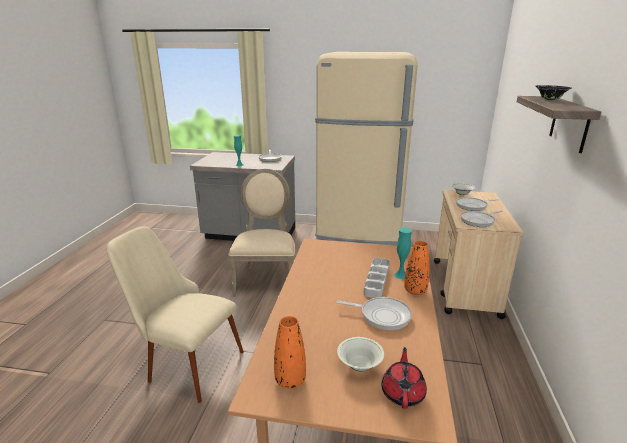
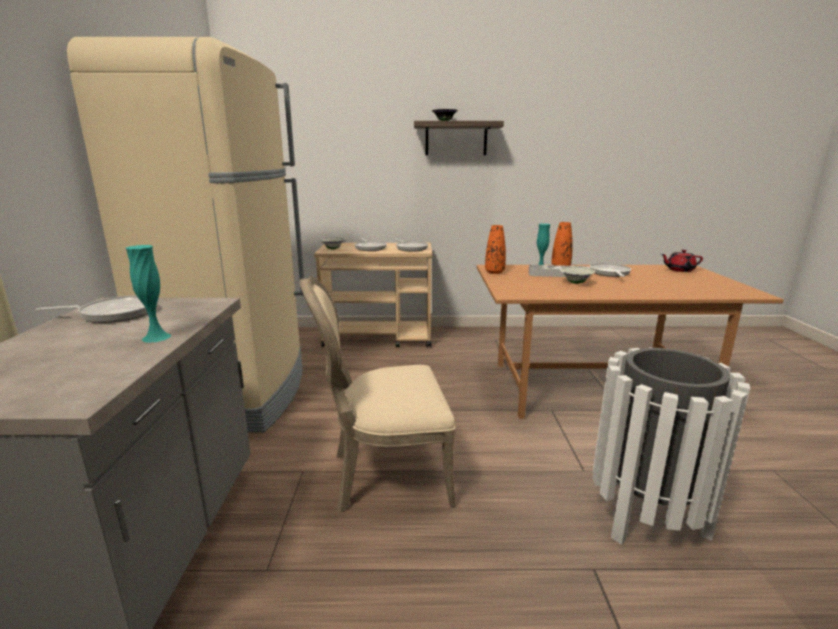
camera: 100 degrees left, 5 degrees down
(185, 361) = (646, 515): beige chair -> white trash can
(290, 380) = (724, 288): orange vase -> orange vase (494, 272)
(359, 366) = (675, 276): white bowl -> white bowl (575, 283)

